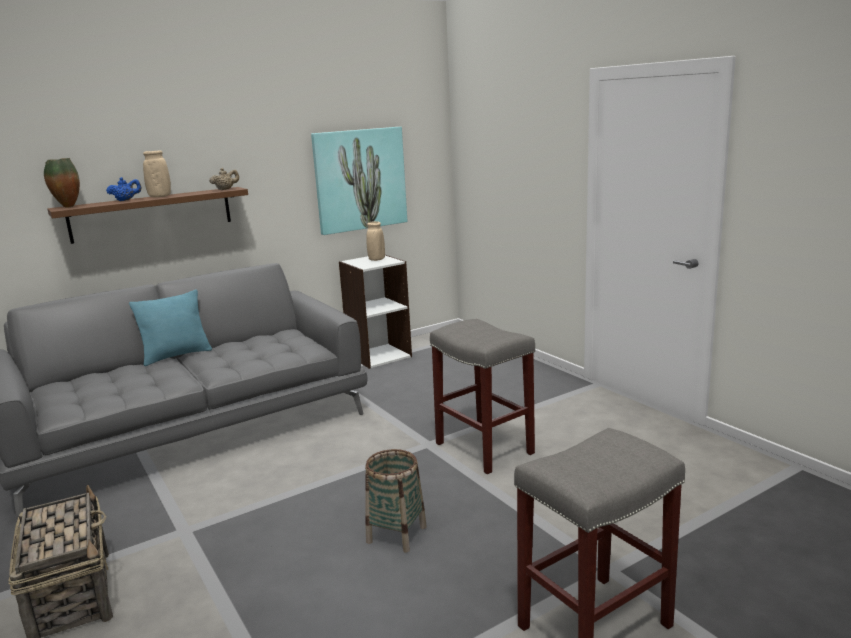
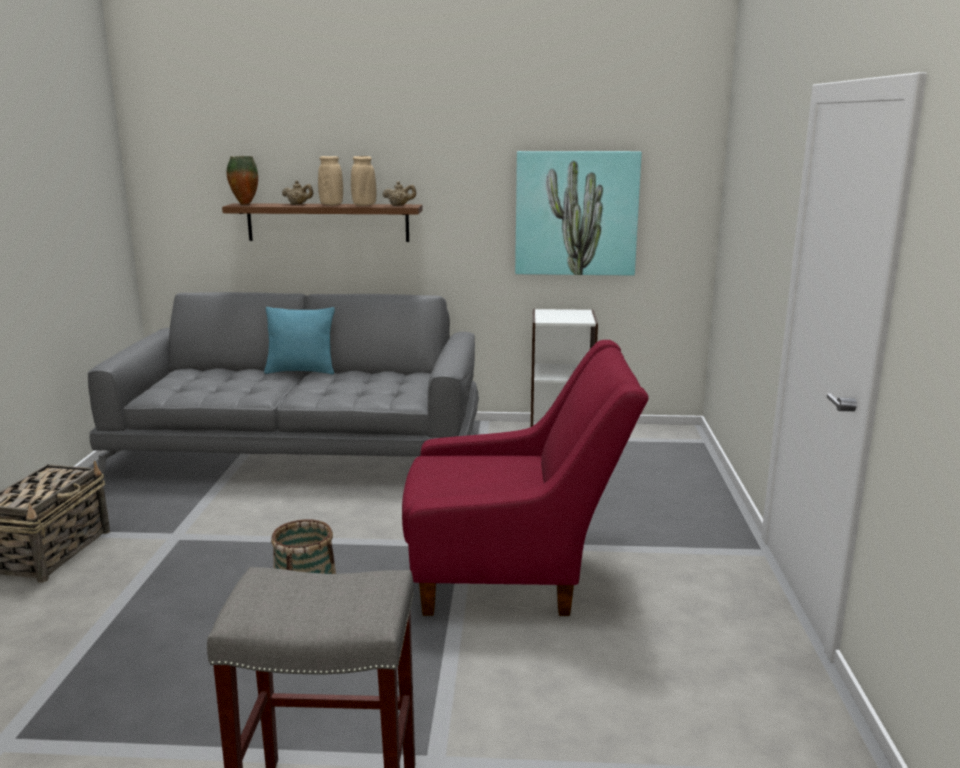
camera: 35 degrees right, 0 degrees up
(126, 200) = (298, 204): blue teapot -> beige teapot
(377, 259) = (572, 315): beige vase -> beige vase (364, 205)
(485, 448) = (514, 573): grey stool -> red armchair

